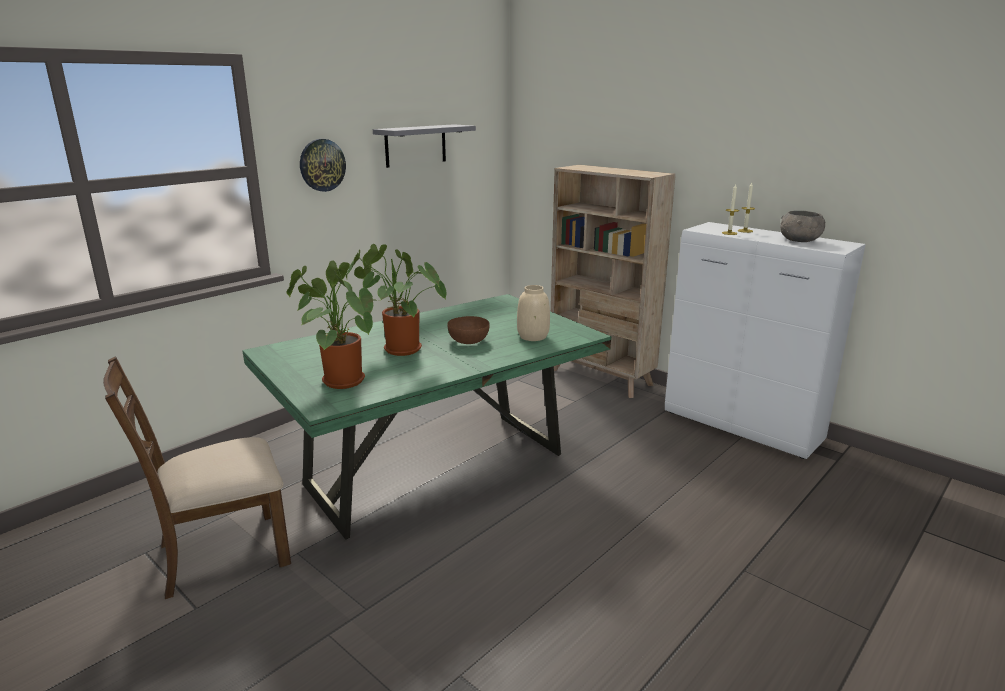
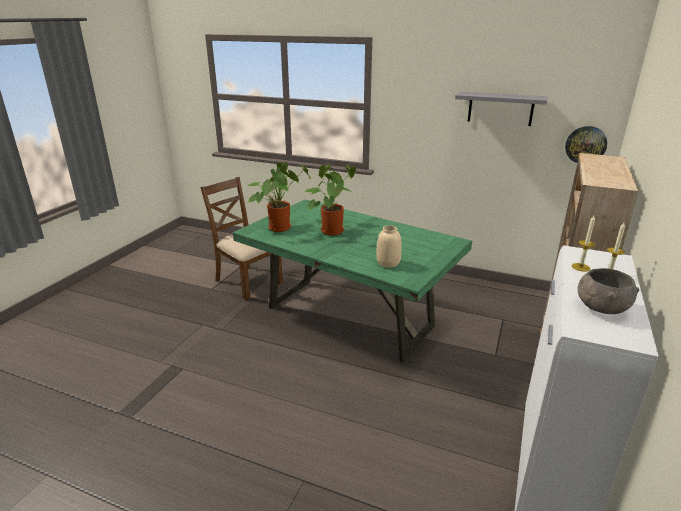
camera: 70 degrees right, 5 degrees up
(322, 165) = (414, 111): wall clock -> wall clock (585, 145)
(468, 340) = (362, 245): brown bowl -> none

